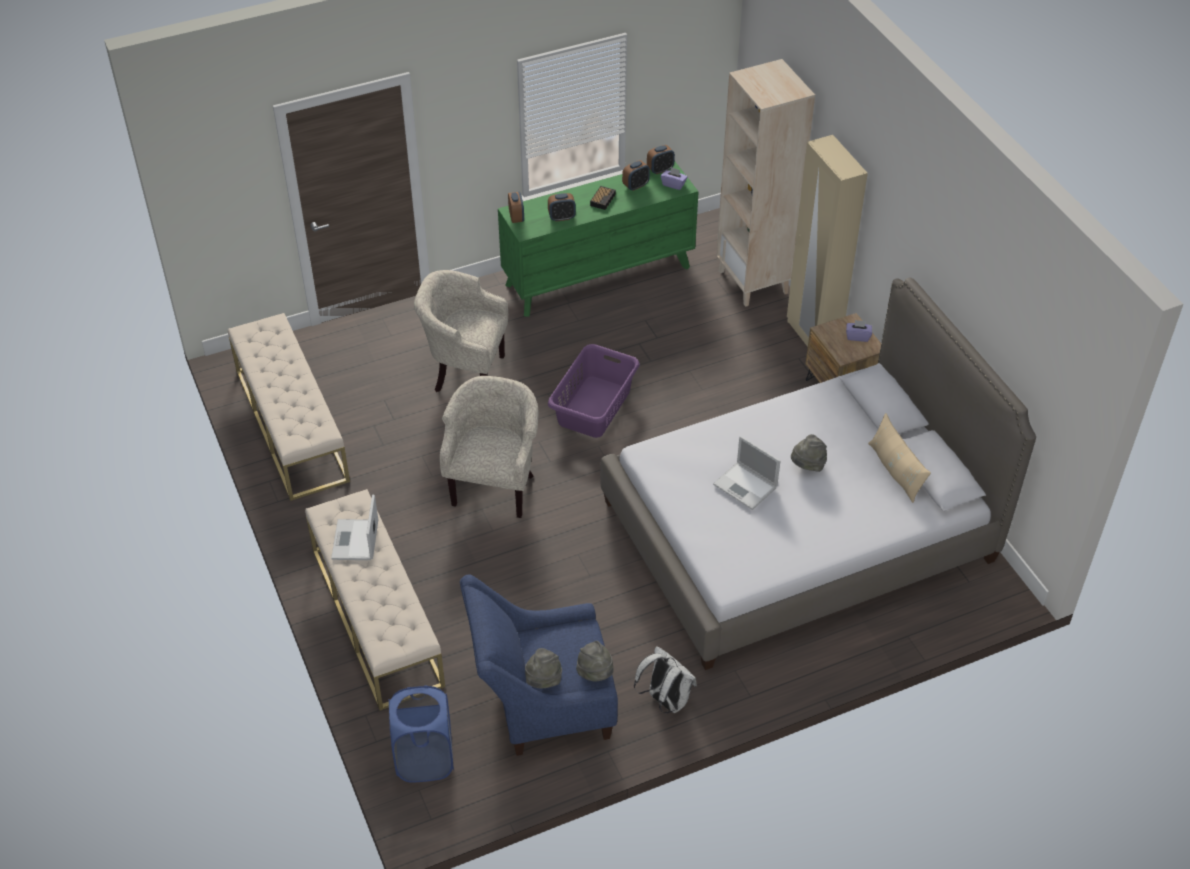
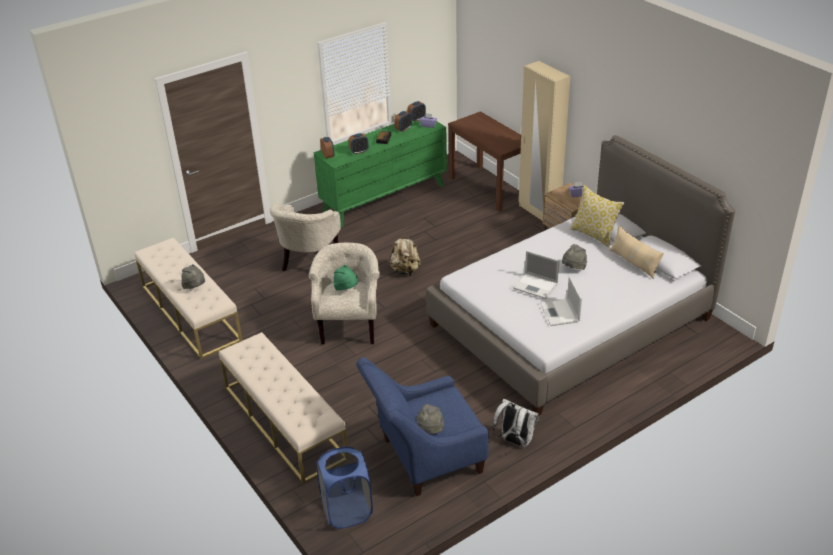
camera: 10 degrees left, 10 degrees down
(355, 541) = (262, 365): laptop -> laptop (560, 313)
(465, 373) = (308, 264): beige armchair -> beige armchair turned 75 degrees counterclockwise
(492, 442) = (346, 289): none -> green hat
(595, 407) = (405, 271): purple laundry basket -> beige backpack
(595, 673) = (467, 420): grey hat -> grey hat (195, 288)
(753, 282) = (489, 188): beige bookcase -> brown console table
(856, 413) = (594, 235): none -> pillow

